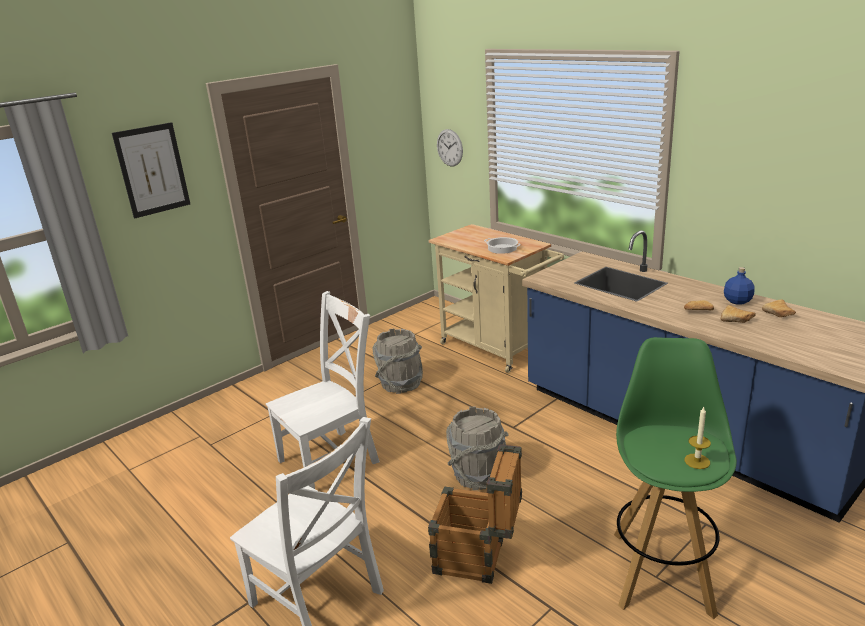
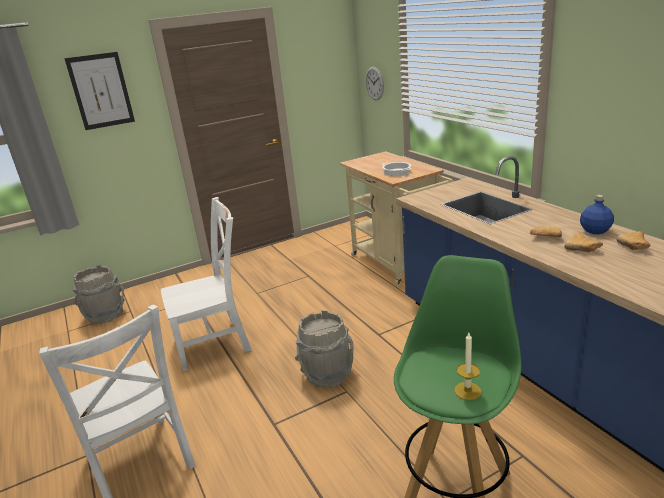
camera: 15 degrees right, 0 degrees up
(400, 384) = (302, 286): grey bucket -> grey bucket (106, 315)
(478, 558) = (289, 451): crate -> none

